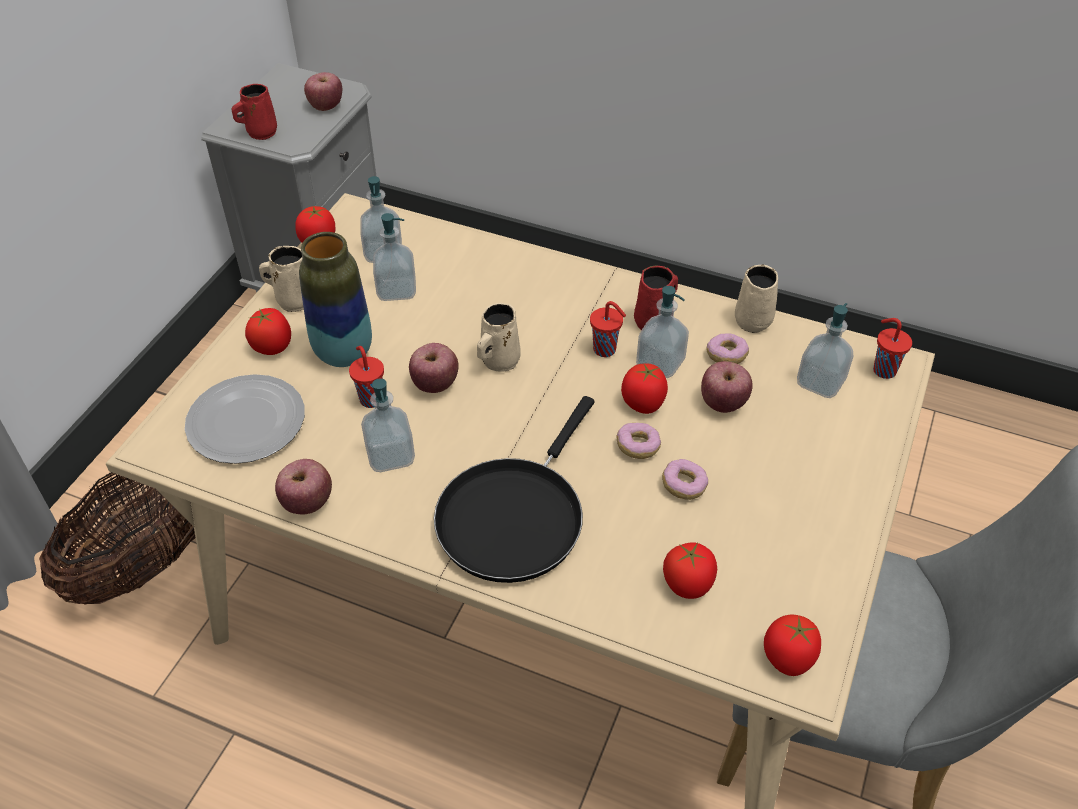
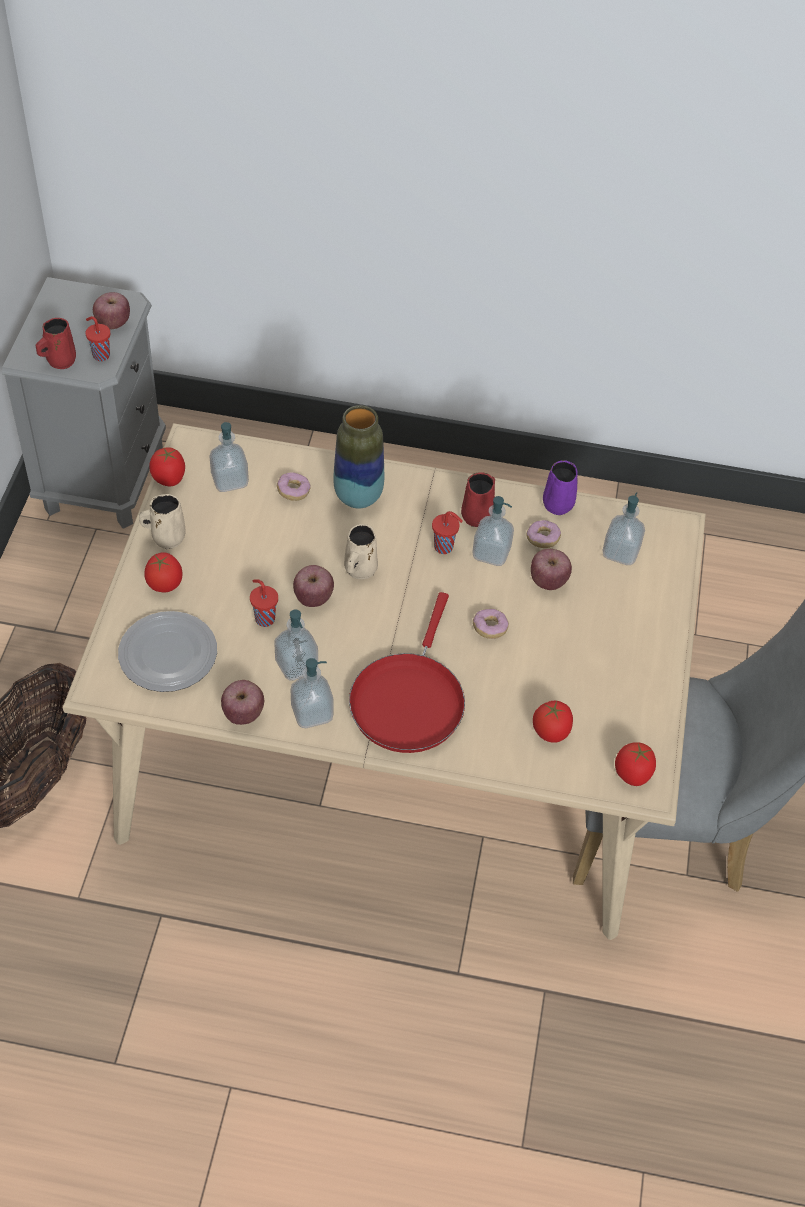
camera: 15 degrees left, 5 degrees up
(344, 353) = (228, 581): vase -> vase (358, 496)
(396, 290) = (253, 515): soap dispenser -> soap dispenser (312, 713)
(514, 516) = (409, 700): black frying pan -> red frying pan
(643, 404) = (486, 591): tomato -> none
(684, 486) = (532, 655): donut -> donut (293, 491)
(753, 319) = (558, 503): beige mug -> purple mug
(883, 370) = (667, 534): red cup -> red cup (100, 355)

